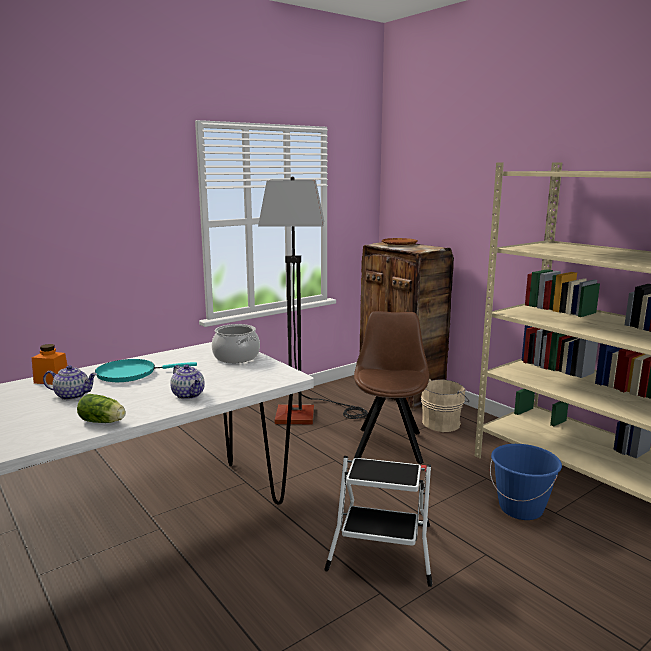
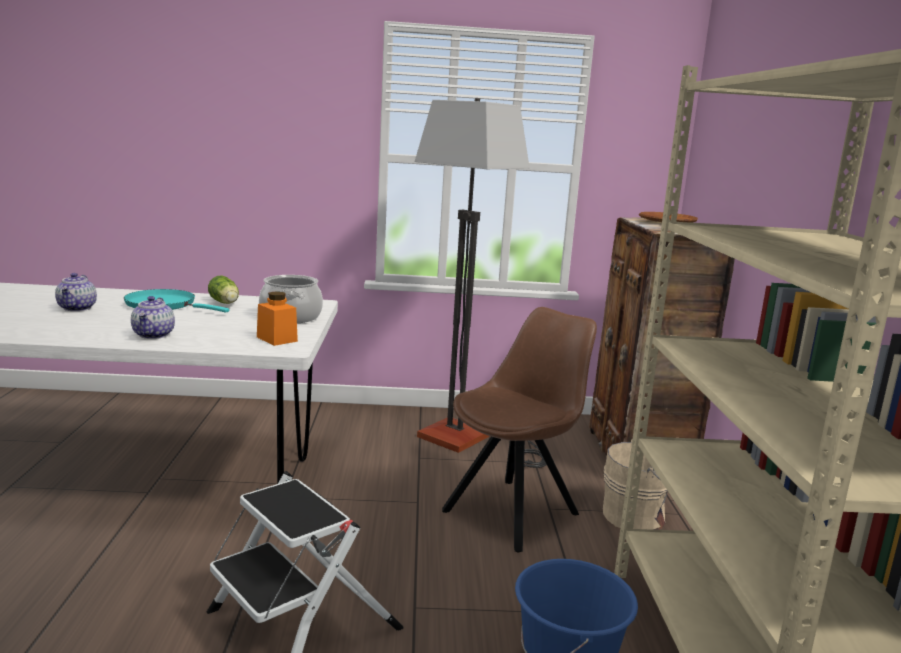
camera: 35 degrees right, 0 degrees up
(51, 380) = (99, 293): orange jar -> orange jar (277, 339)
(73, 395) = (77, 308): teapot -> teapot turned 45 degrees clockwise
(104, 422) = (35, 334): lettuce -> lettuce (225, 303)

